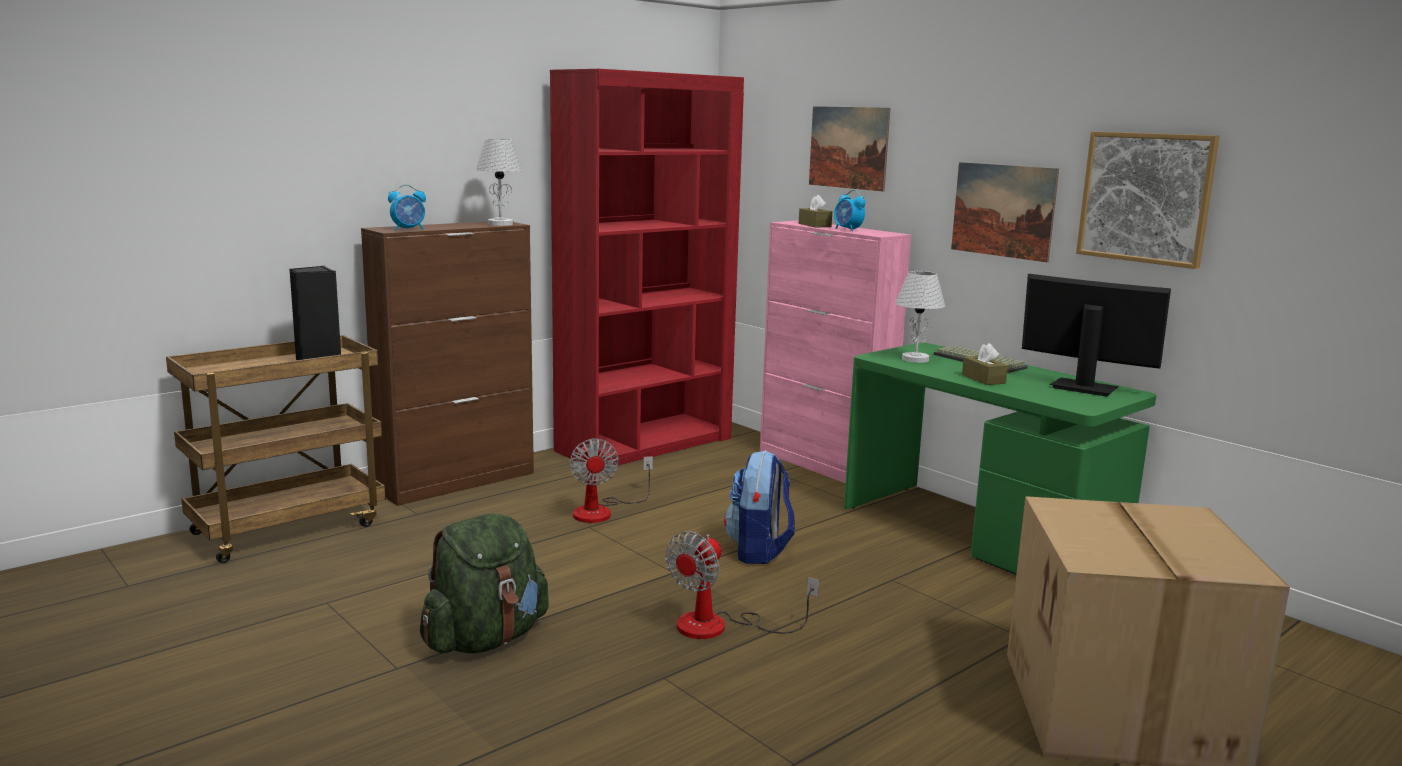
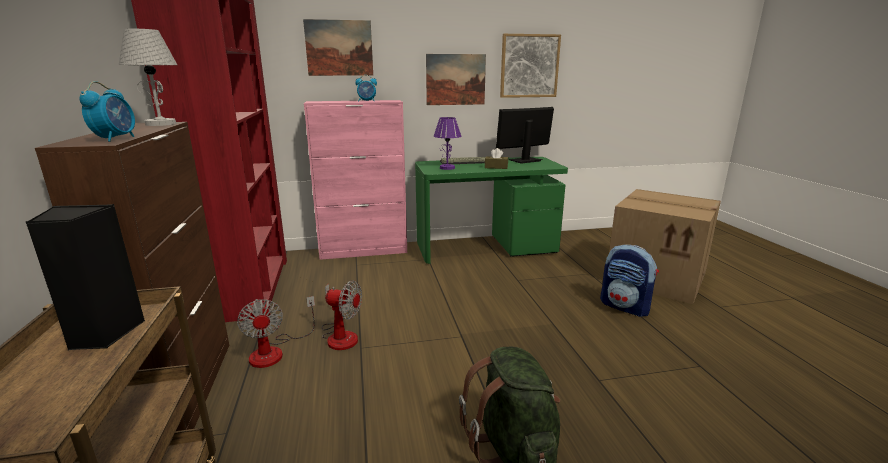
camera: 60 degrees left, 5 degrees up
(719, 626) = (543, 342): fan -> fan (275, 351)
(759, 551) = (456, 301): backpack -> backpack (625, 307)
(814, 225) = (336, 101): brown tissue box -> none
(915, 359) = (447, 168): white table lamp -> purple table lamp

